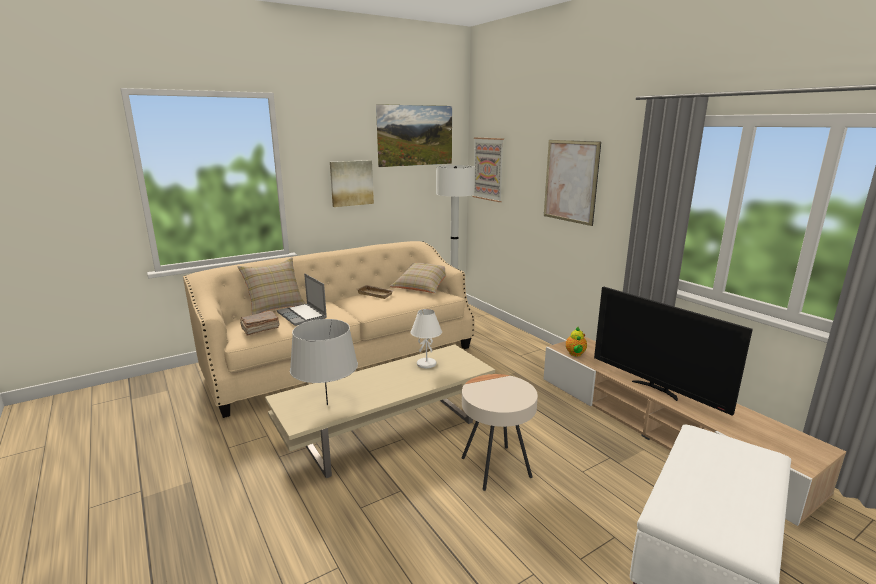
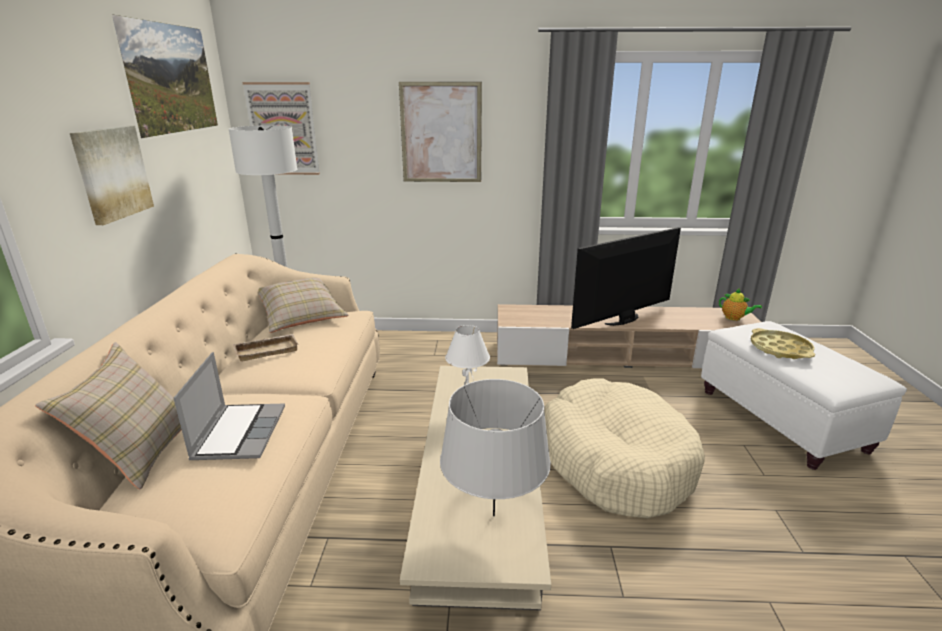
camera: 55 degrees left, 5 degrees up
(259, 329) = (219, 495): brown book -> none
(303, 315) = (239, 432): laptop -> laptop turned 90 degrees counterclockwise
(496, 467) = (615, 460): beige side table -> beige dog bed
(575, 354) = (530, 322): teapot -> teapot (734, 318)
(657, 389) = (624, 320): television -> television turned 150 degrees clockwise
(708, 468) = (780, 349): none -> yellow tray

